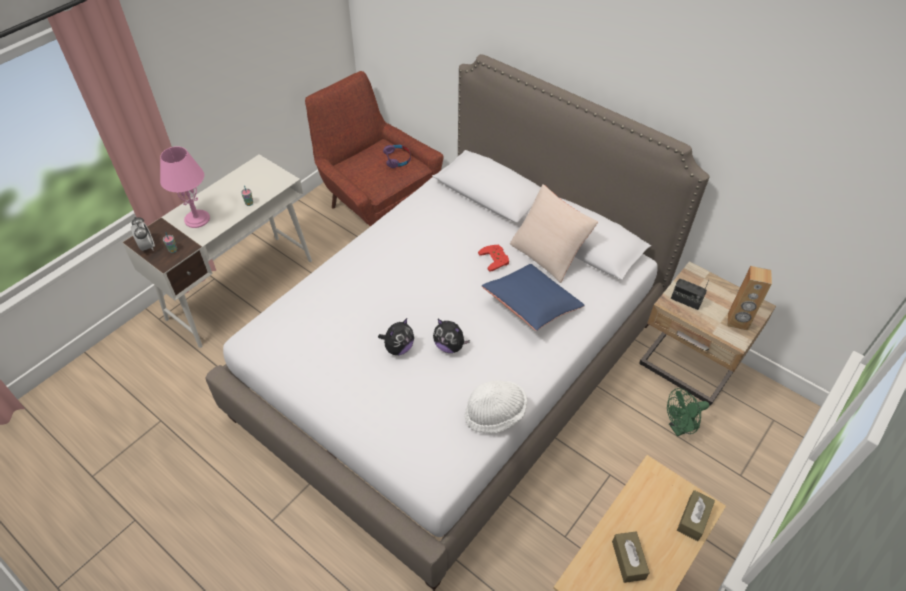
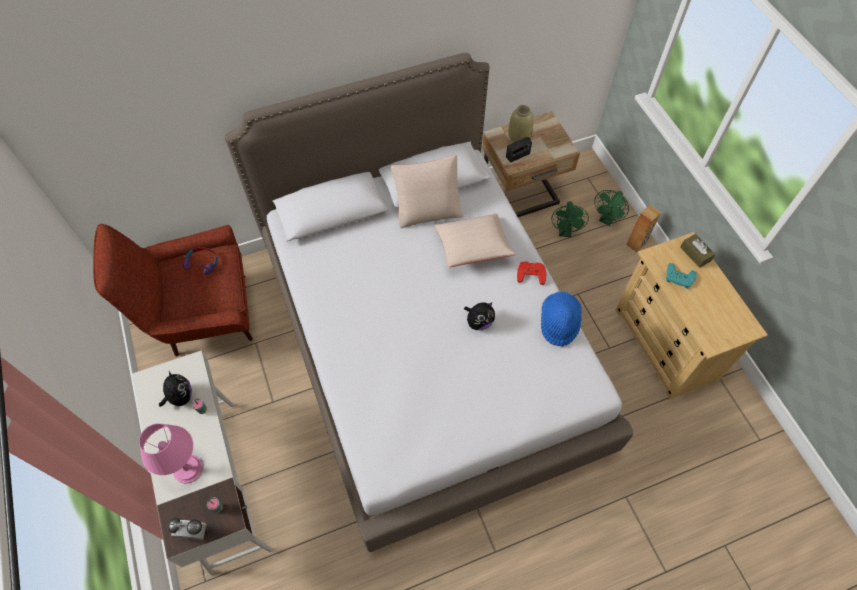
camera: 60 degrees left, 10 degrees up
(398, 348) = (459, 360): plush toy -> plush toy (180, 397)
(495, 414) = (559, 323): white hat -> blue hat
(496, 259) = (410, 245): red game controller -> red game controller (531, 272)
(532, 305) = (473, 247): blue pillow -> beige pillow
(628, 560) = (708, 305): brown tissue box -> none
(642, 512) = (678, 278): none -> turquoise game controller
(711, 292) = (519, 137): none -> beige vase
(734, 464) = (607, 219): none -> green fan
(737, 321) = (552, 139): brown speaker -> brown speaker (636, 244)

